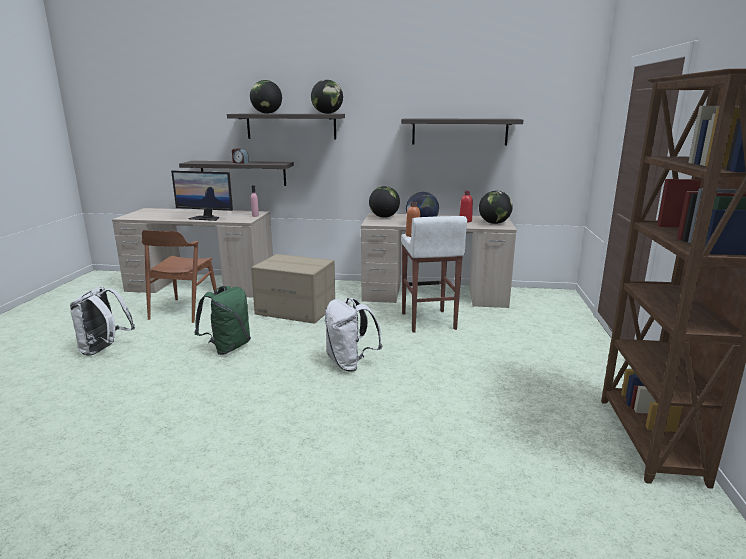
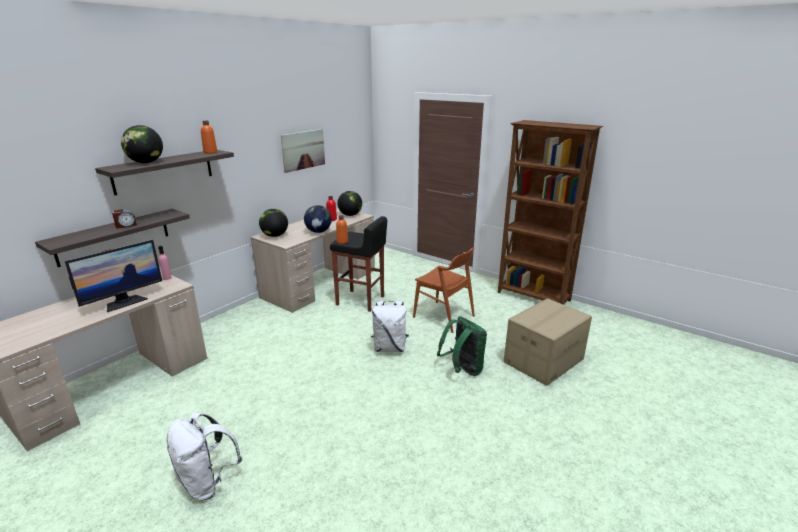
camera: 60 degrees left, 5 degrees up
(184, 310) = (173, 409): brown chair -> brown chair (444, 316)
(228, 347) = (301, 397): green backpack -> green backpack (462, 370)
(296, 310) = (268, 345): cardboard box -> cardboard box (543, 360)
(327, 113) = (210, 152): globe -> orange bottle
(428, 321) = (360, 301): white stool -> black stool
(459, 131) = (303, 150): shelf -> picture

